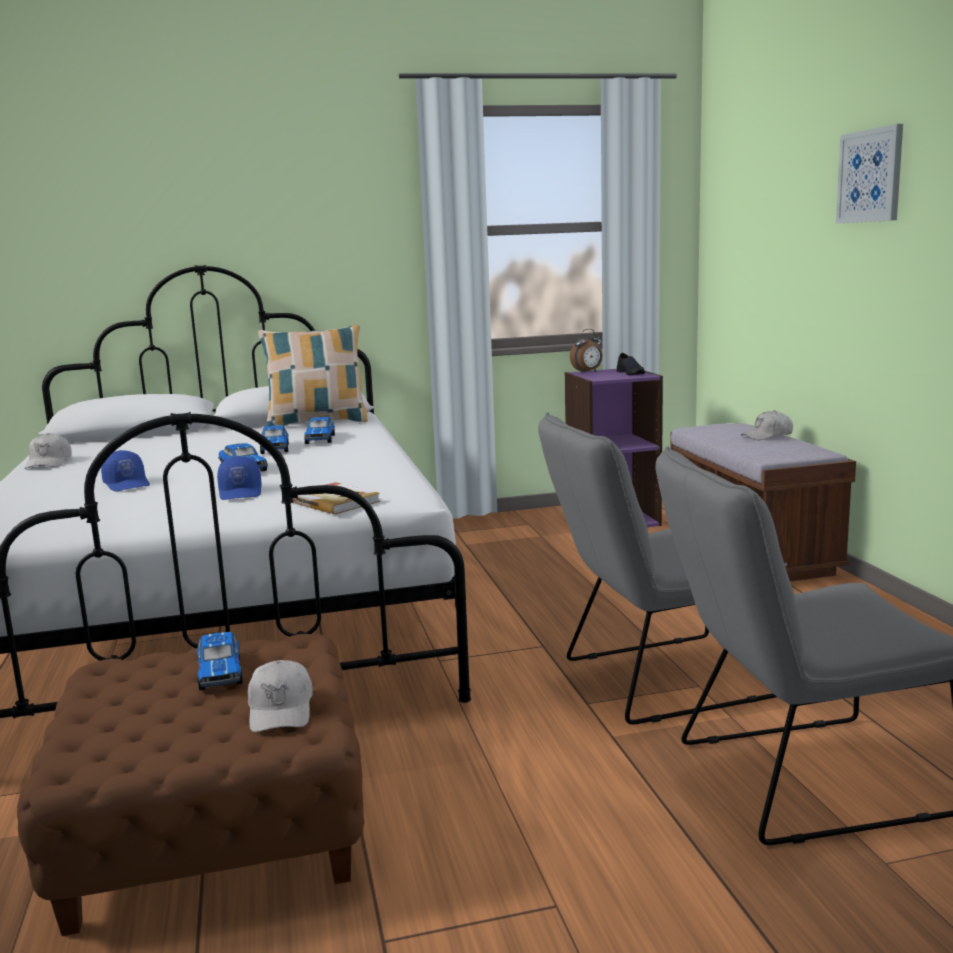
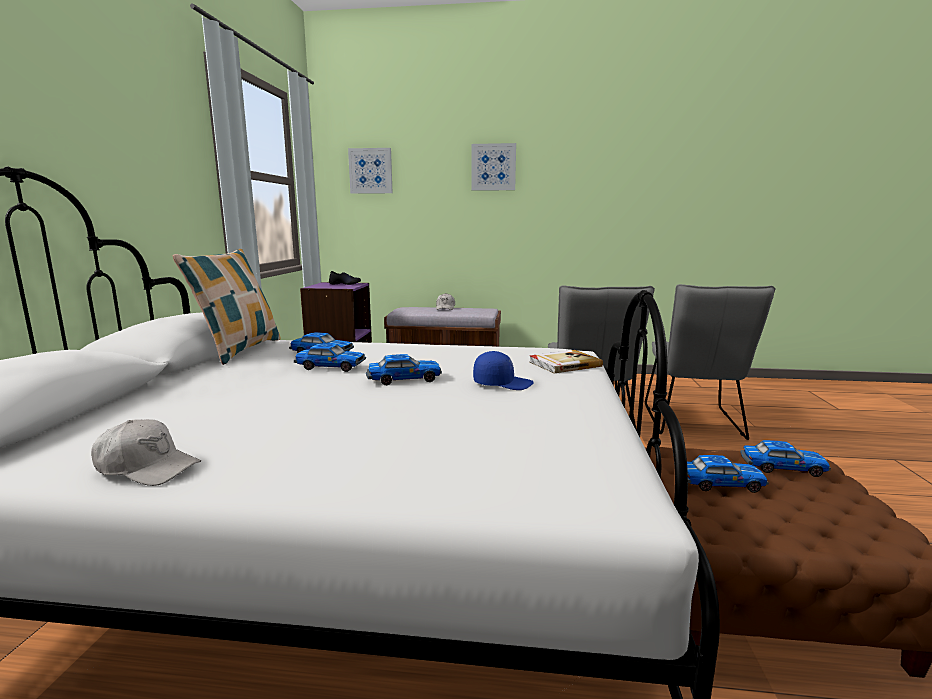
camera: 70 degrees left, 0 degrees up
(128, 484) = (399, 421): blue cap -> none
(281, 710) = (782, 467): white cap -> toy car
(587, 372) = (314, 286): alarm clock -> none
(742, 196) = (370, 171): none -> picture

